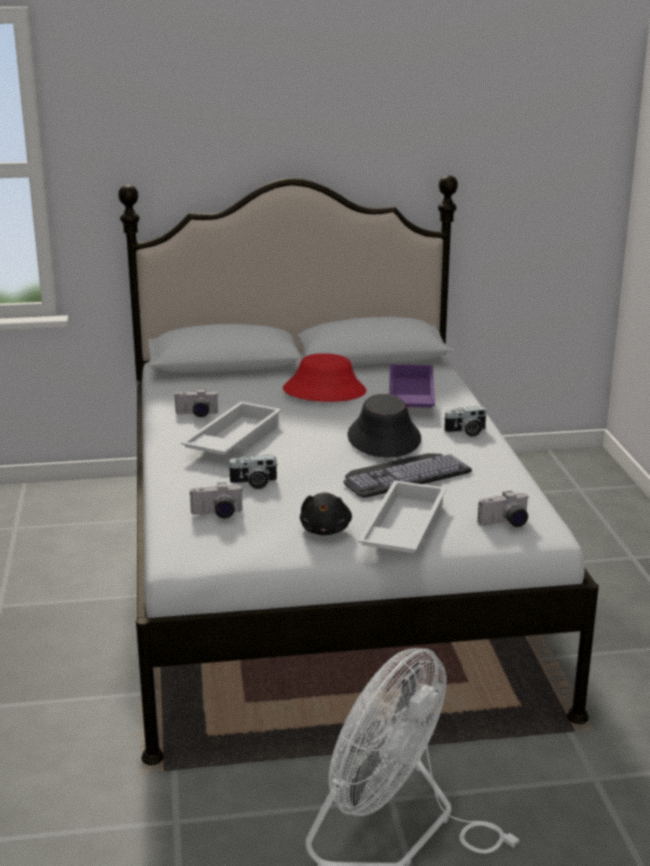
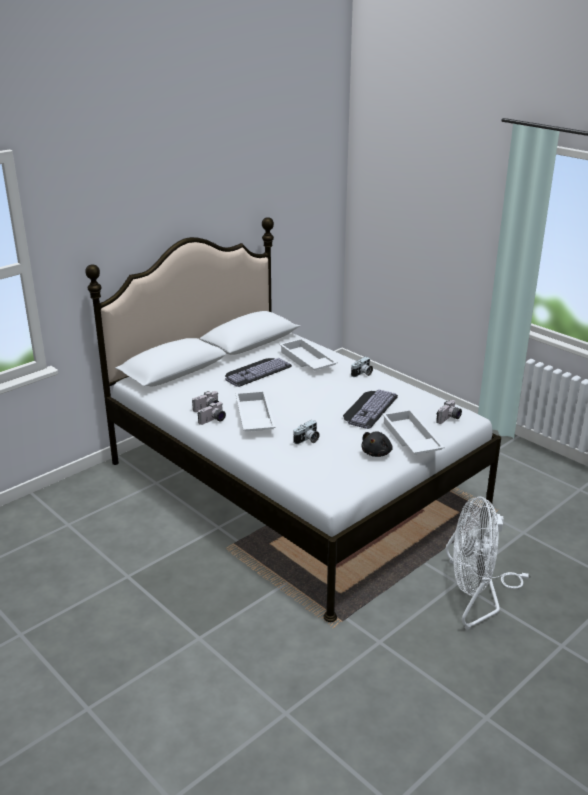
camera: 35 degrees left, 5 degrees up
(217, 514) = (316, 464): camera -> camera (213, 420)
(324, 391) = (256, 371): red hat -> keyboard
(325, 530) = (377, 453): black plush toy -> black plush toy turned 60 degrees clockwise
(384, 438) = (330, 390): black hat -> none
(409, 396) = (306, 361): purple tray -> white tray

